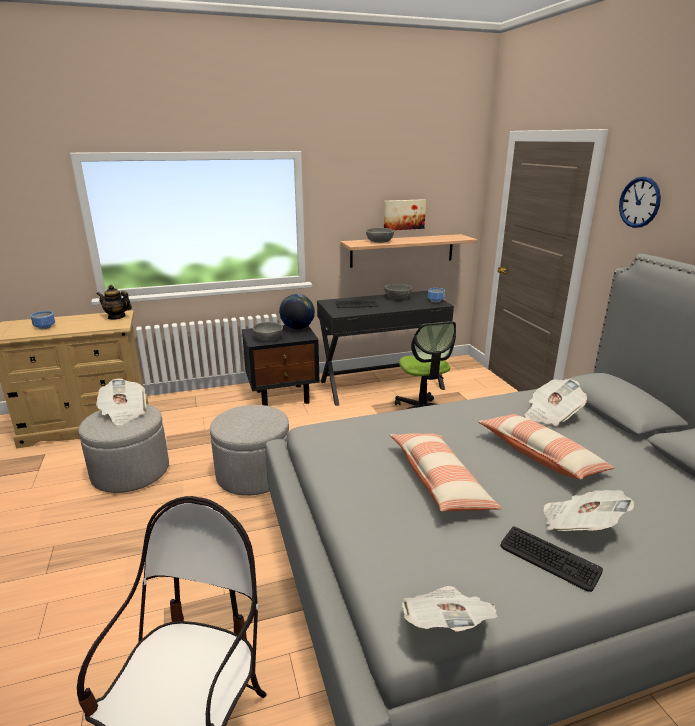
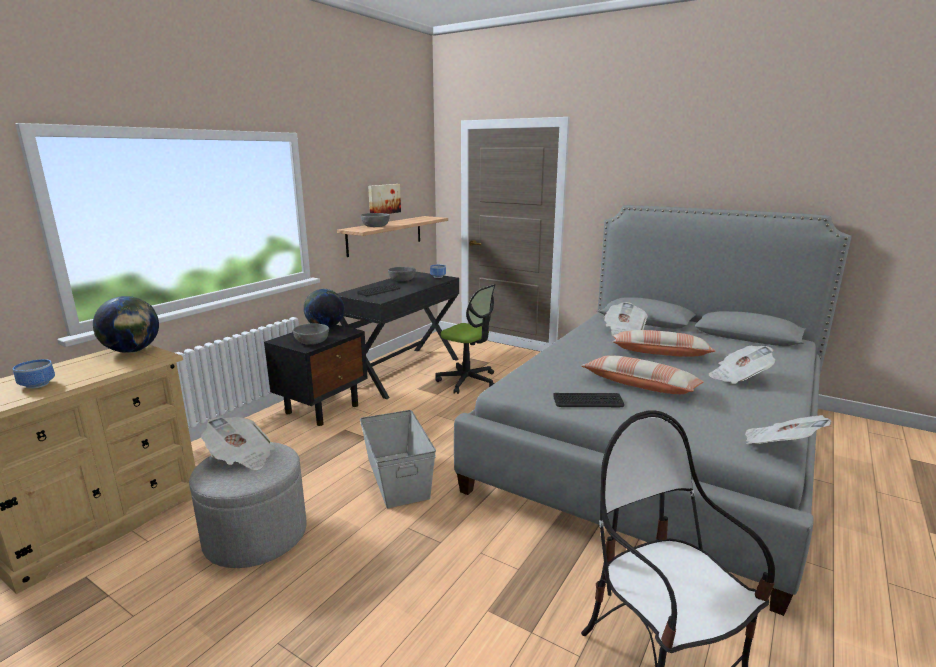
camera: 40 degrees left, 5 degrees down
(116, 317) = (132, 351): teapot -> globe
(254, 474) = (398, 477): grey ottoman -> grey storage box
(549, 559) = (756, 397): keyboard -> keyboard (588, 401)
(639, 202) = (610, 169): wall clock -> none

